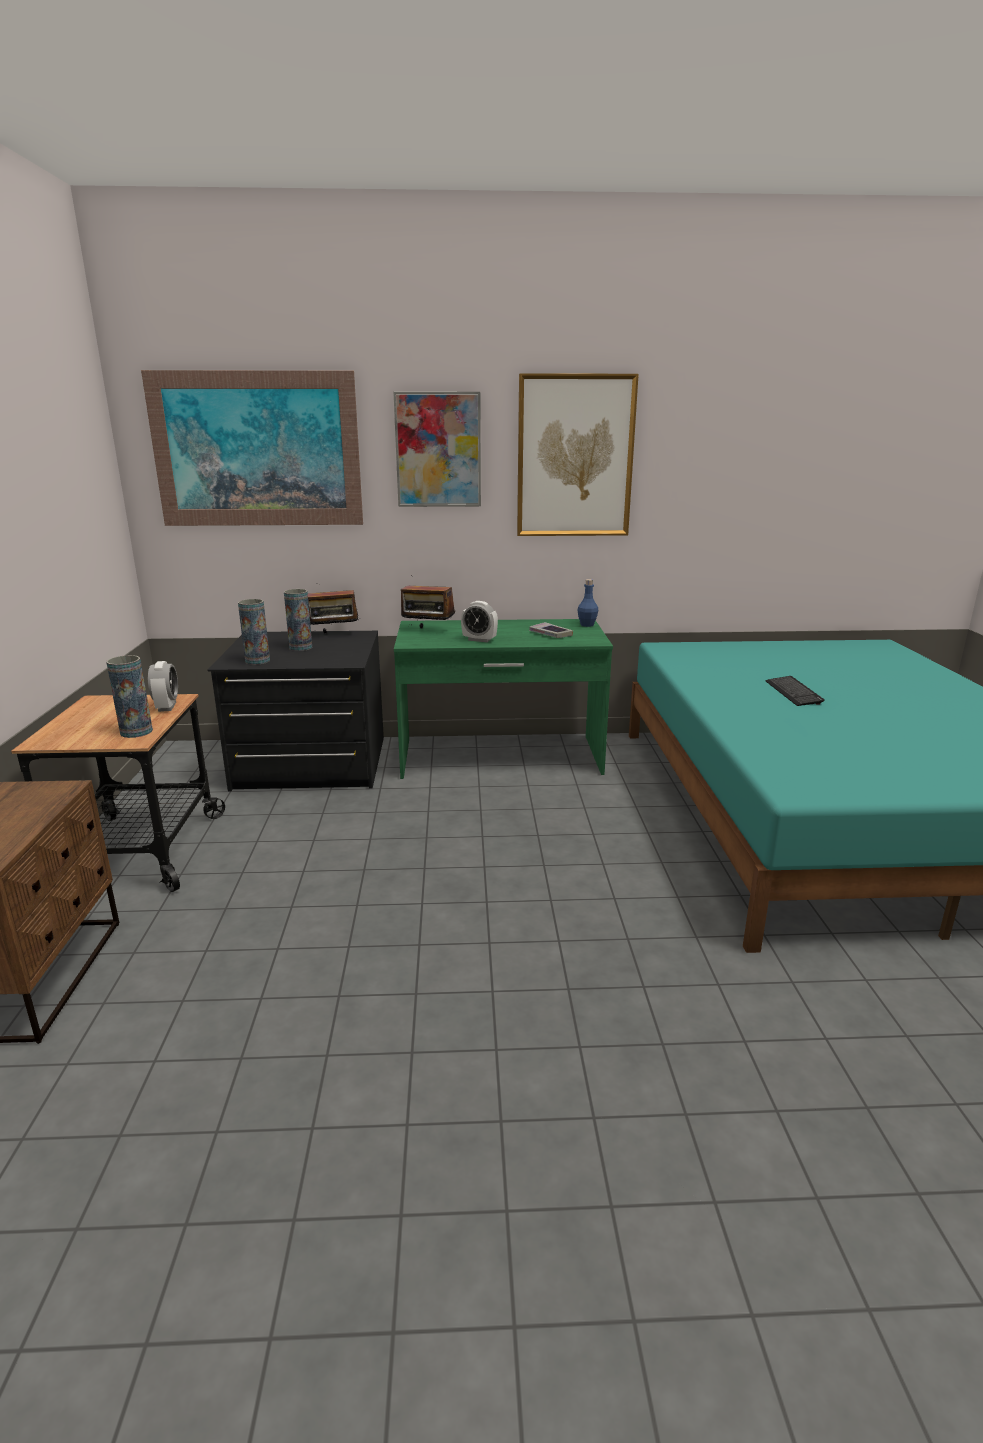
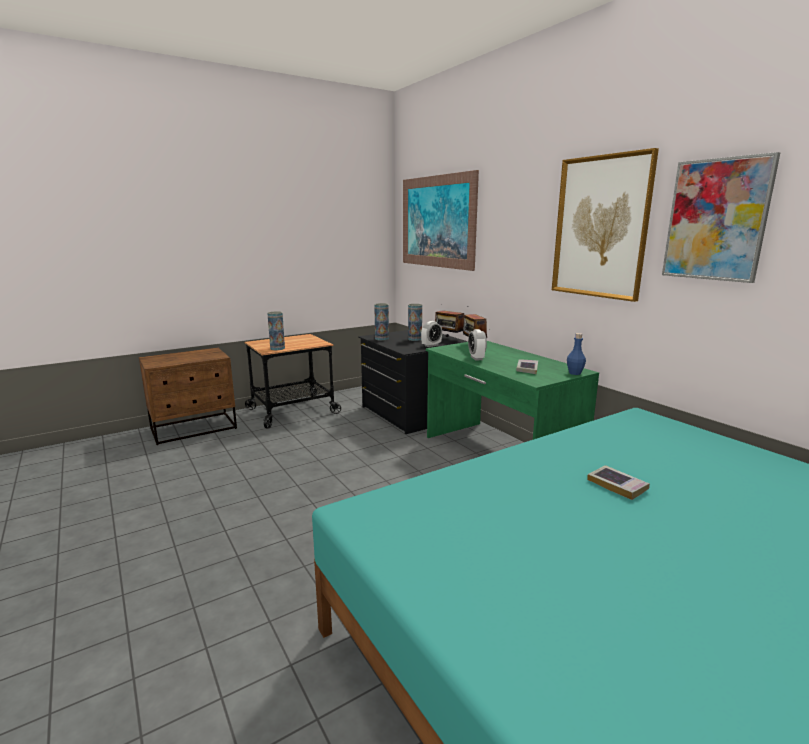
camera: 60 degrees right, 5 degrees down
(167, 707) = (310, 344): alarm clock -> alarm clock (431, 345)
(438, 450) = (514, 221): picture -> picture (716, 220)
(793, 692) = (617, 485): keyboard -> book

